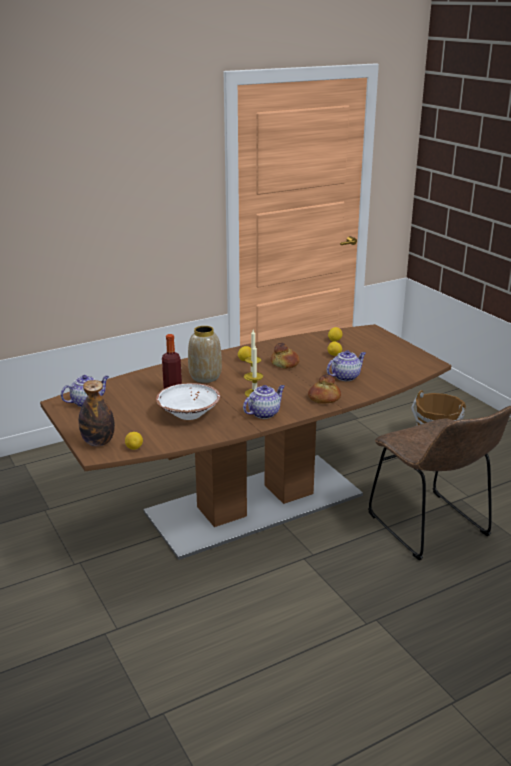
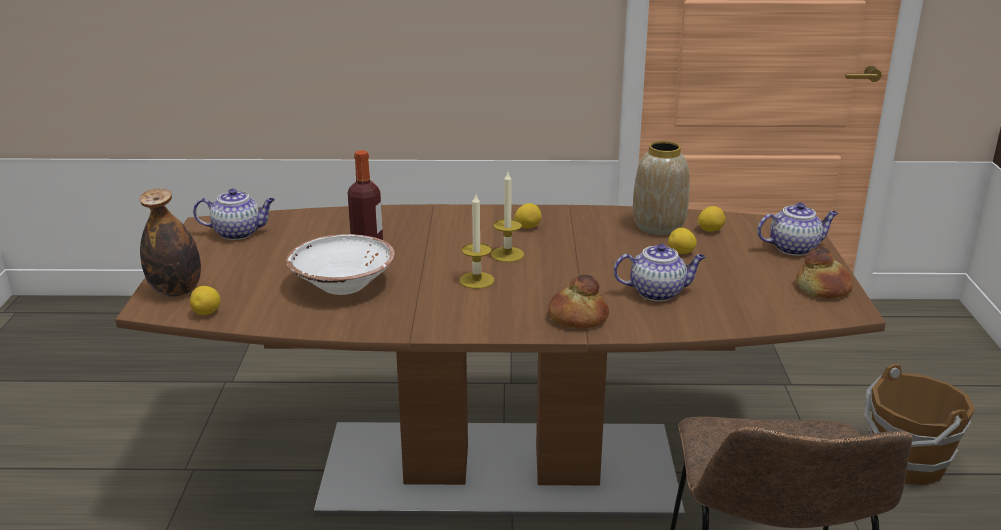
camera: 30 degrees right, 0 degrees up
(205, 377) = (436, 238): vase -> vase (658, 227)
(264, 413) = (452, 315): teapot -> teapot (794, 248)
(285, 363) = (583, 246): bread -> bread (823, 288)

